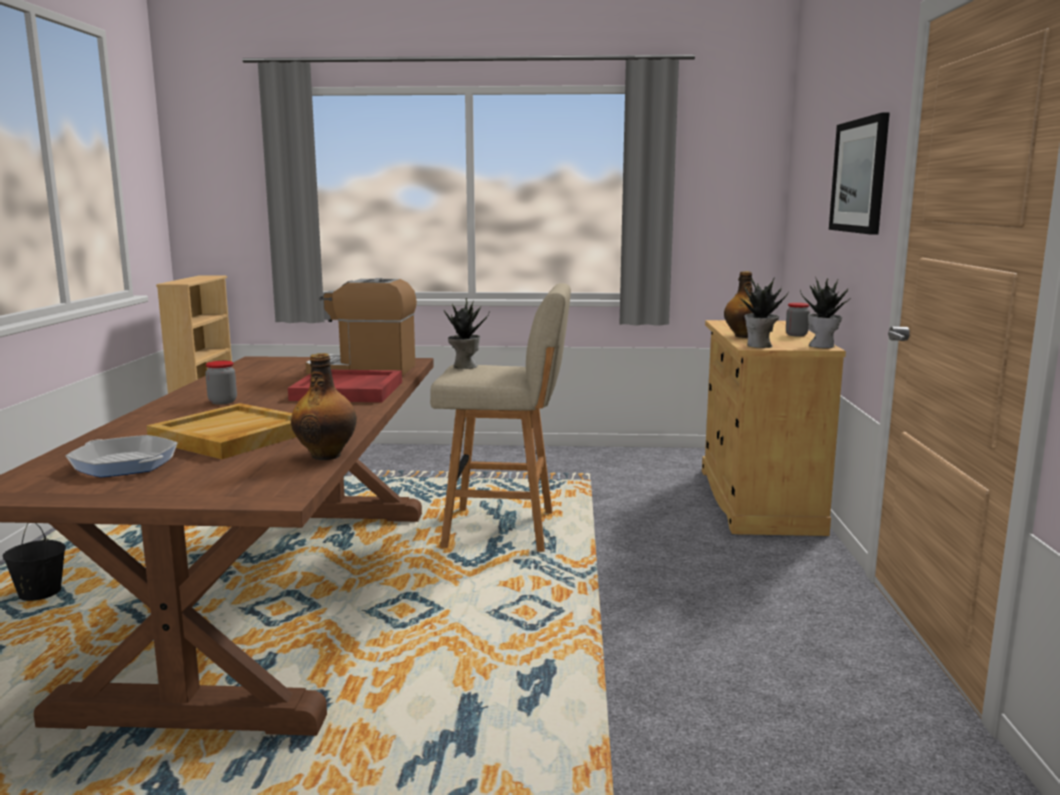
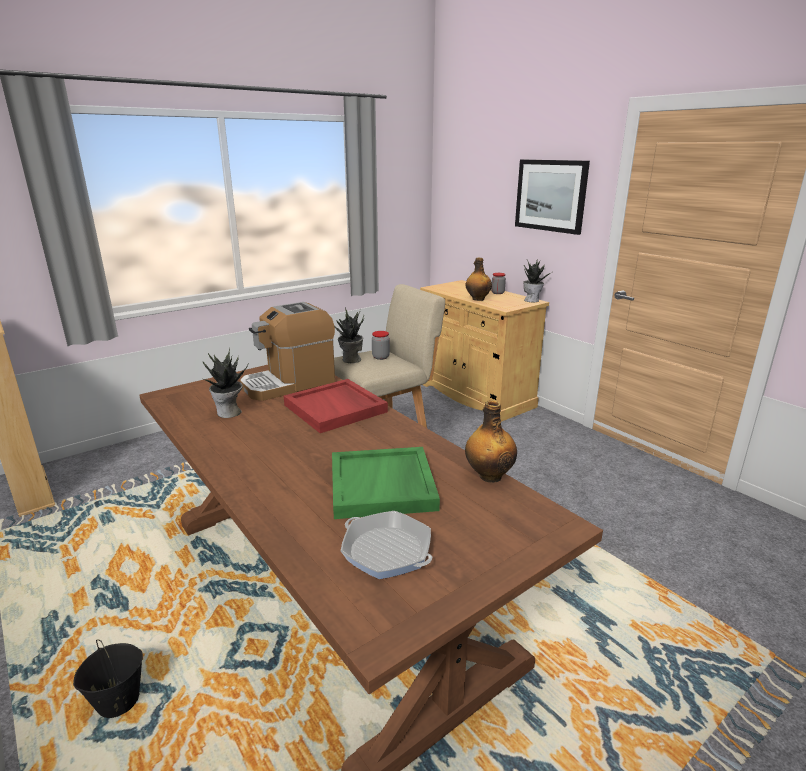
camera: 40 degrees left, 10 degrees up
(124, 464) = (387, 551): frying pan -> frying pan turned 45 degrees clockwise
(222, 402) = (271, 453): jar -> jar (380, 357)
(232, 436) = (383, 486): beige tray -> green tray
(759, 346) = (507, 306): potted plant -> potted plant (229, 413)

